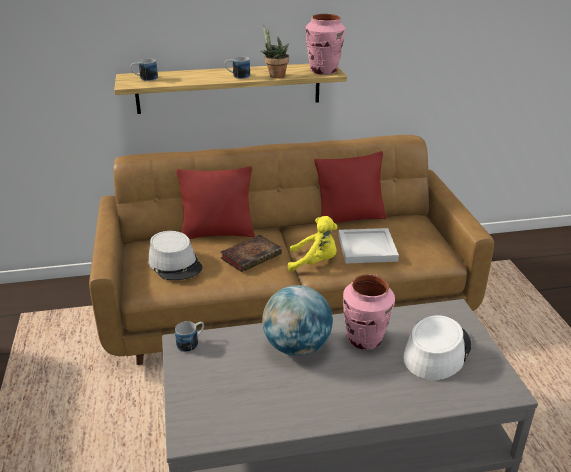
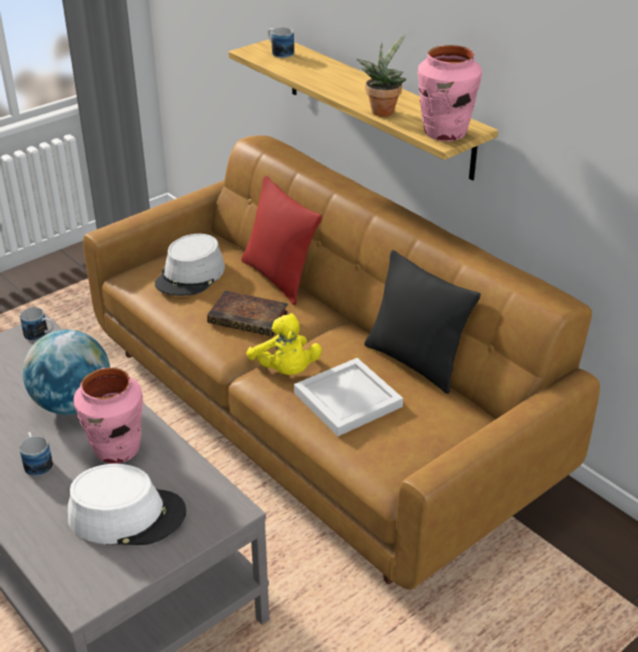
camera: 60 degrees right, 5 degrees up
(237, 76) = (351, 91): mug -> mug (37, 462)
(350, 218) = (415, 362): red pillow -> black pillow

